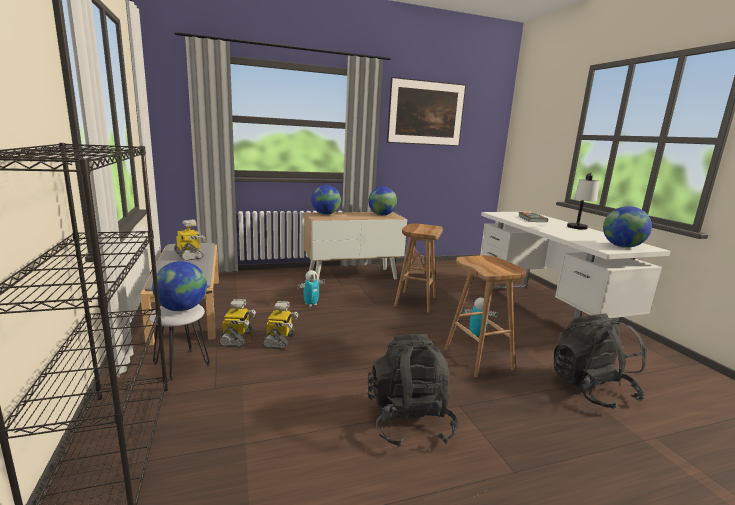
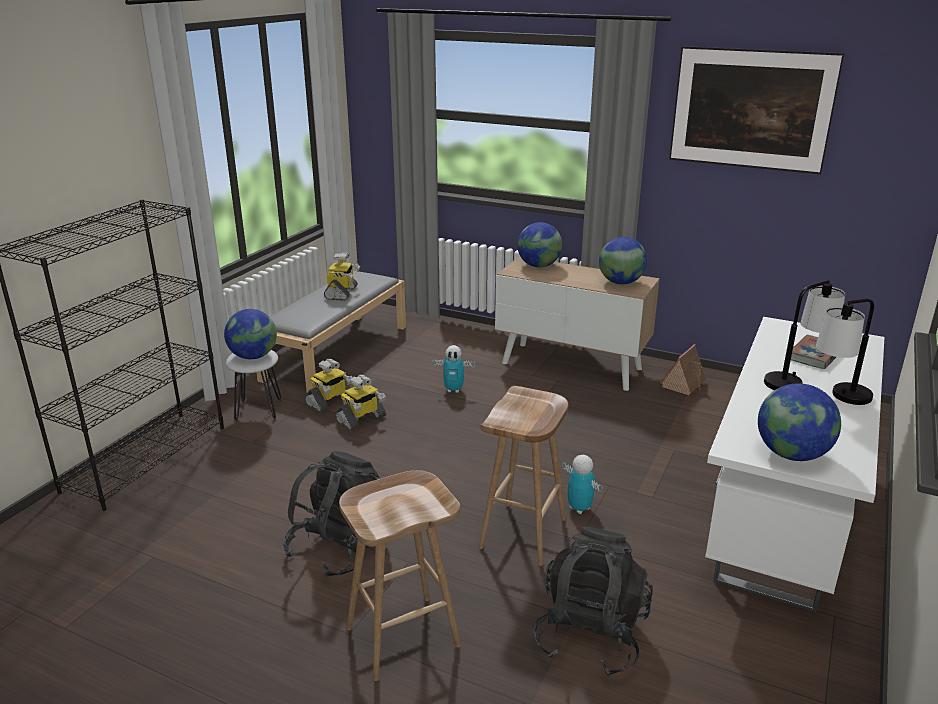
camera: 45 degrees right, 10 degrees up
(415, 301) = (588, 432): brown stool -> brown stool (403, 635)
(551, 227) = (795, 380): none -> table lamp

